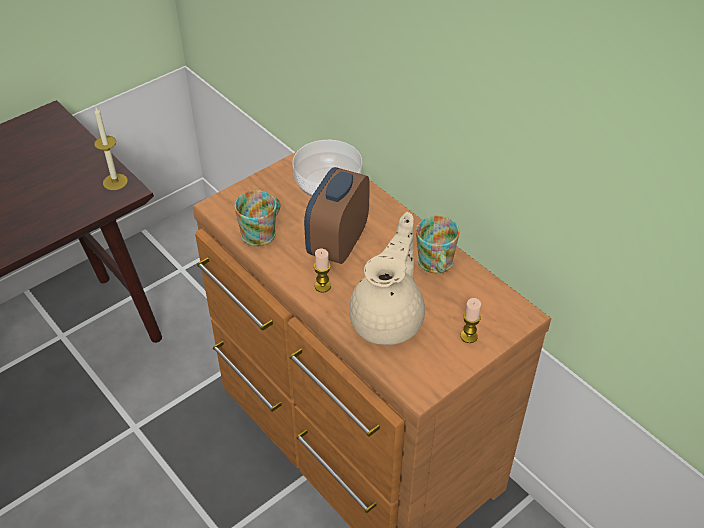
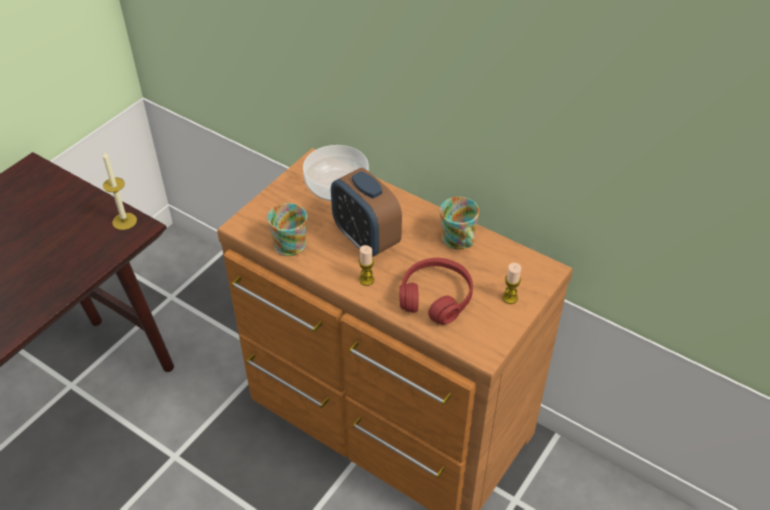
camera: 15 degrees left, 0 degrees up
(337, 244) = (366, 239): alarm clock -> alarm clock turned 45 degrees counterclockwise
(389, 319) = (436, 297): beige teapot -> red headphones

